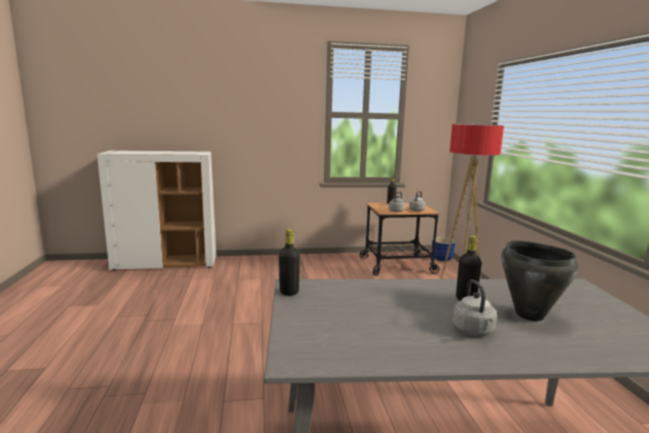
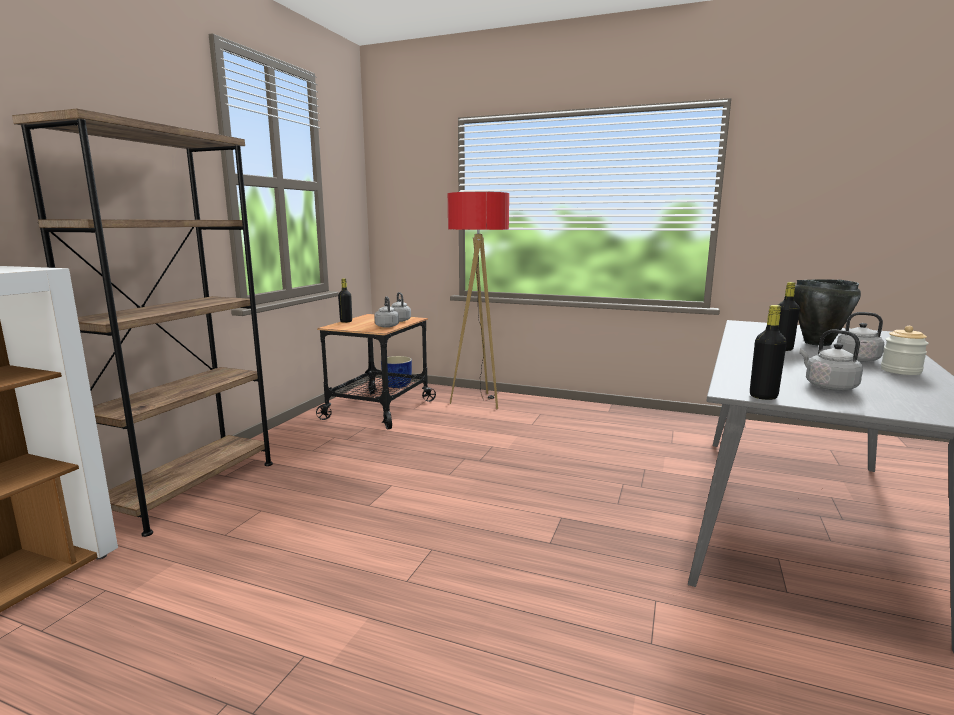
camera: 60 degrees left, 0 degrees up
(264, 261) = (192, 489): none -> brown bookcase
(342, 312) = (827, 386): none -> grey kettle
(448, 346) = (900, 371): none -> jar

